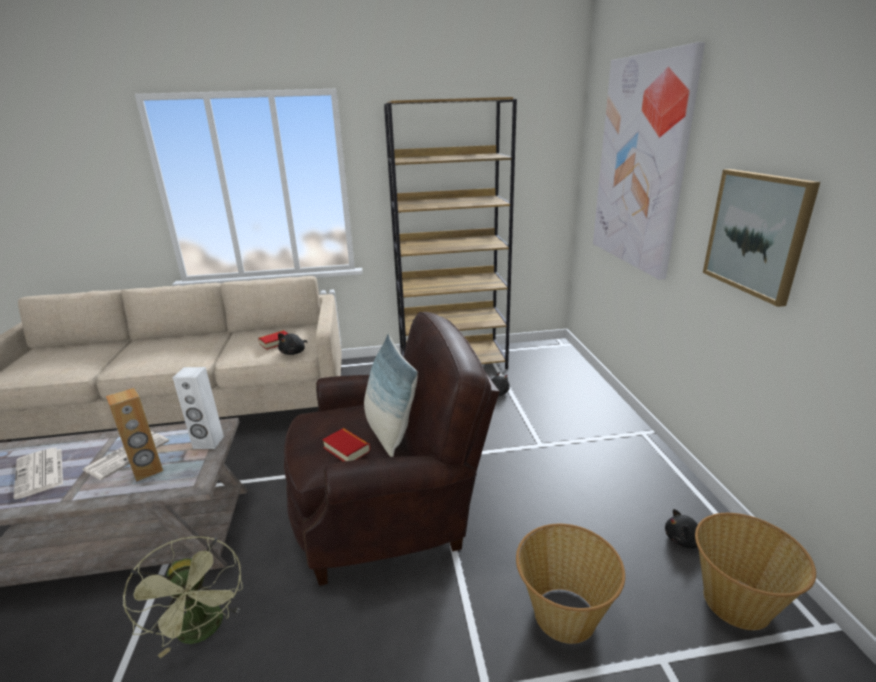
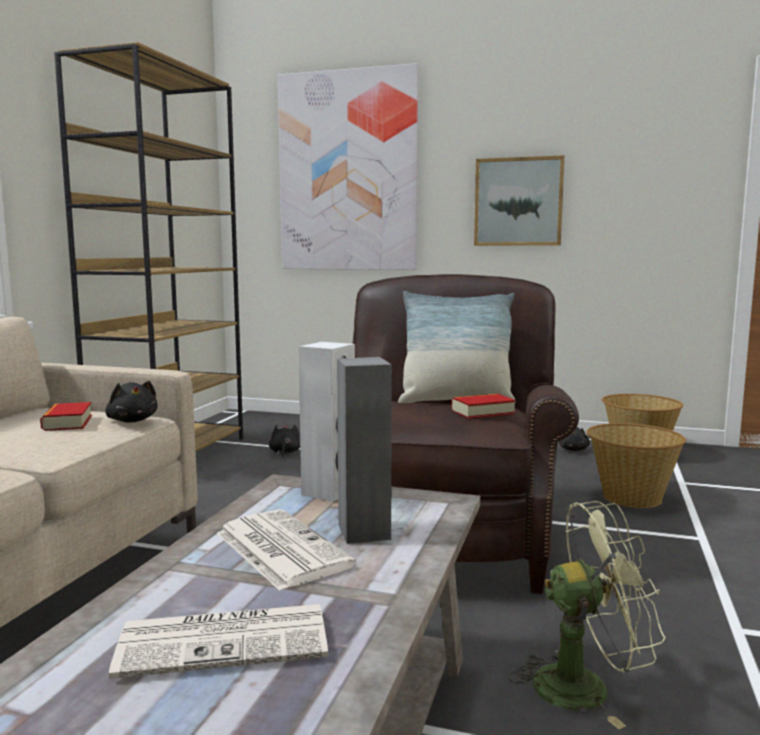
camera: 65 degrees left, 15 degrees down
(147, 471) = (365, 531): brown speaker -> grey speaker

